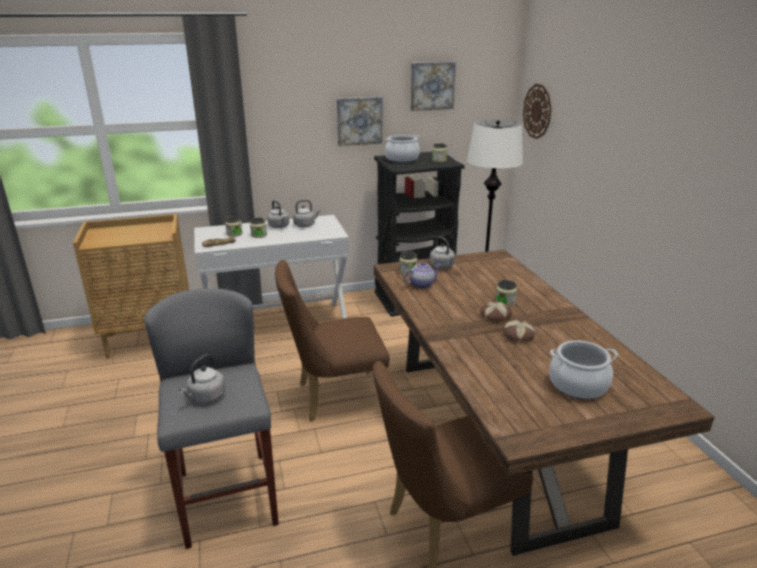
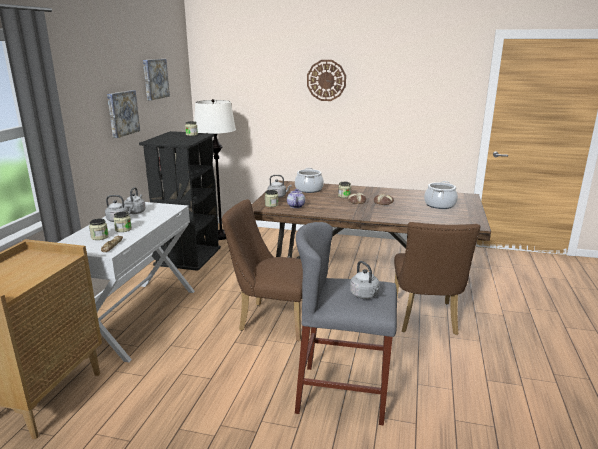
camera: 60 degrees left, 5 degrees down
(334, 397) = (271, 320): brown chair -> brown chair turned 90 degrees clockwise
(401, 159) = (167, 139): cooking pot -> cooking pot (308, 189)
(537, 111) = (221, 91): wall clock -> wall clock (326, 80)

